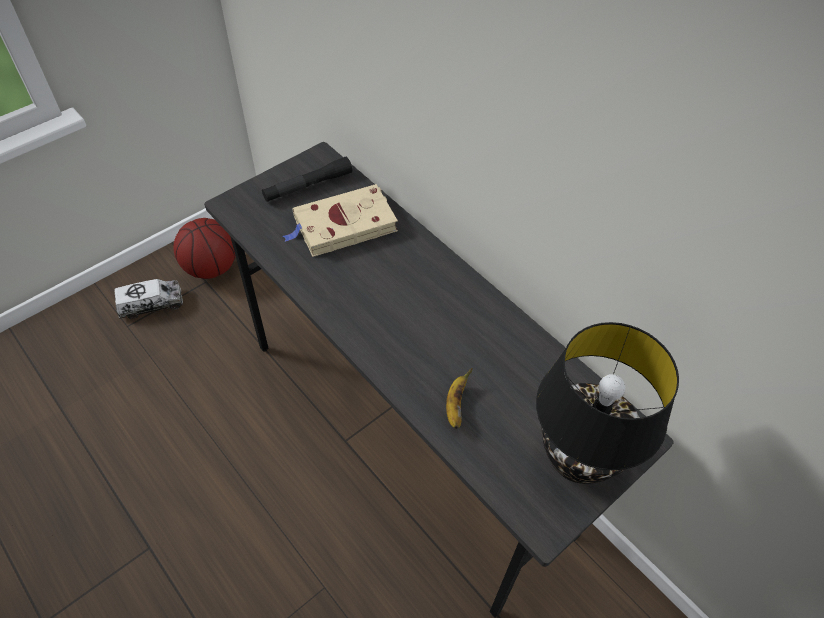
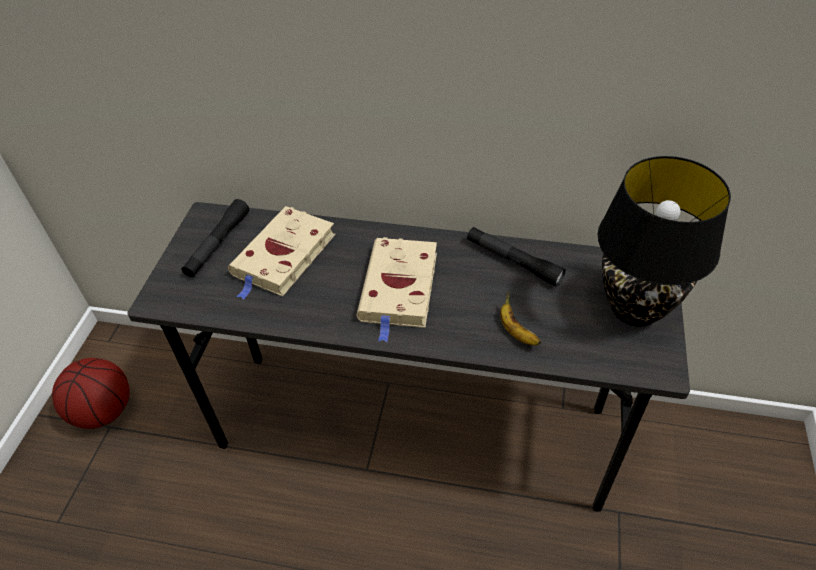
camera: 35 degrees left, 5 degrees down
(151, 304) = (67, 484): toy truck -> none
(400, 308) = (399, 289): none -> beige book
(516, 346) = (513, 261): none -> black flashlight

